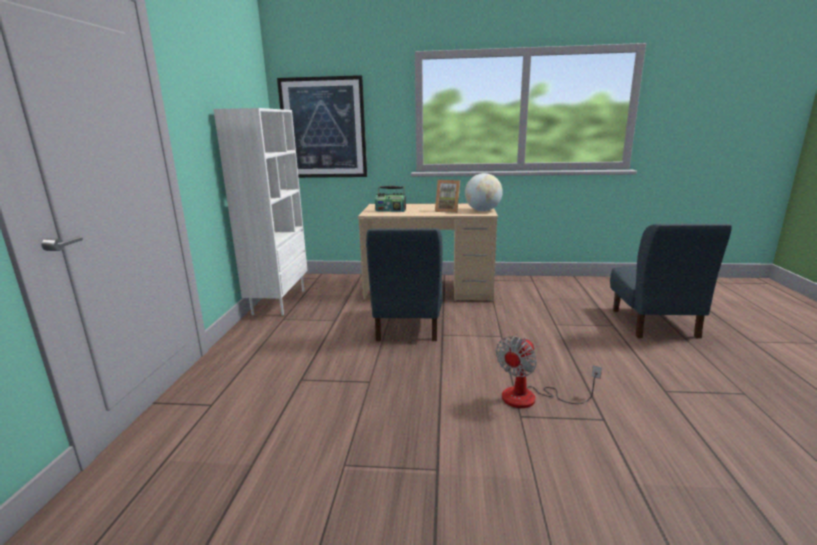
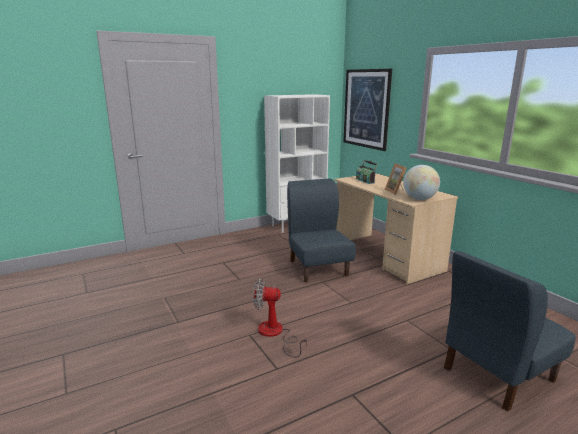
camera: 55 degrees right, 0 degrees up
(407, 326) = (318, 267): blue chair -> blue chair turned 105 degrees clockwise

